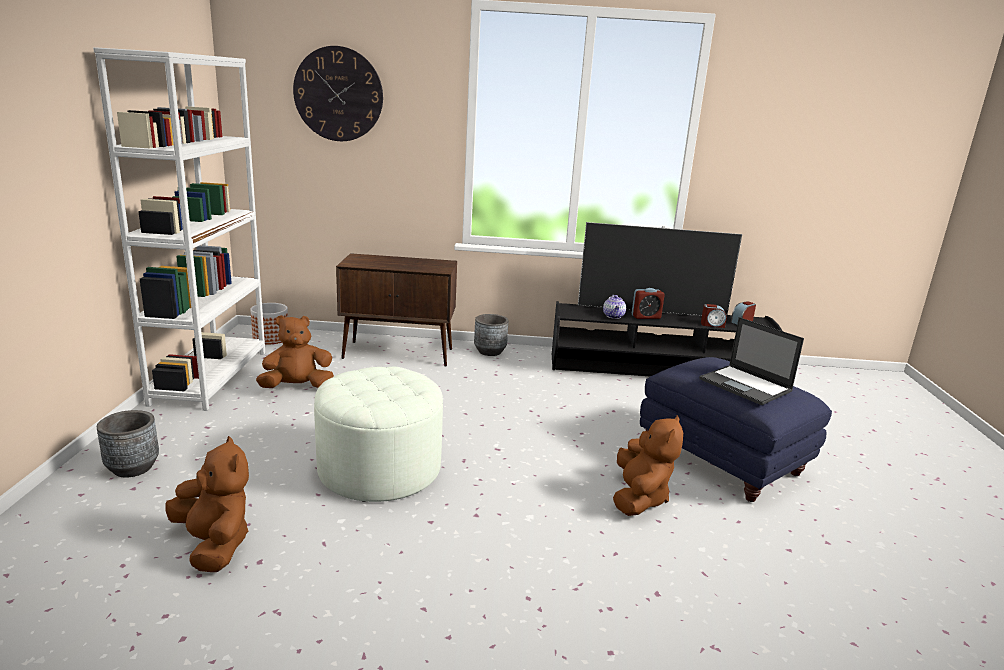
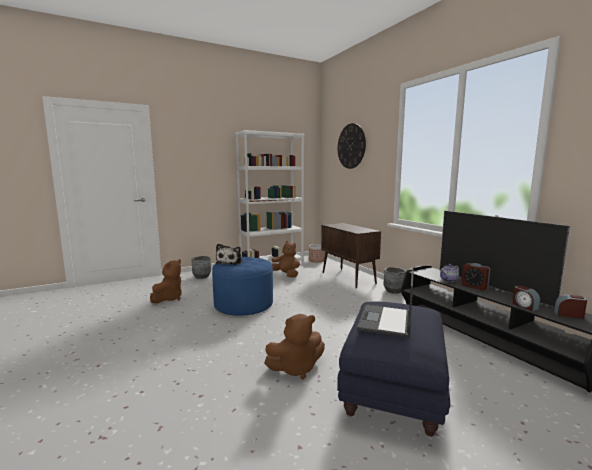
camera: 60 degrees right, 10 degrees down
(365, 396) = (230, 262): none -> plush toy
(379, 469) = (243, 304): white ottoman -> blue ottoman

